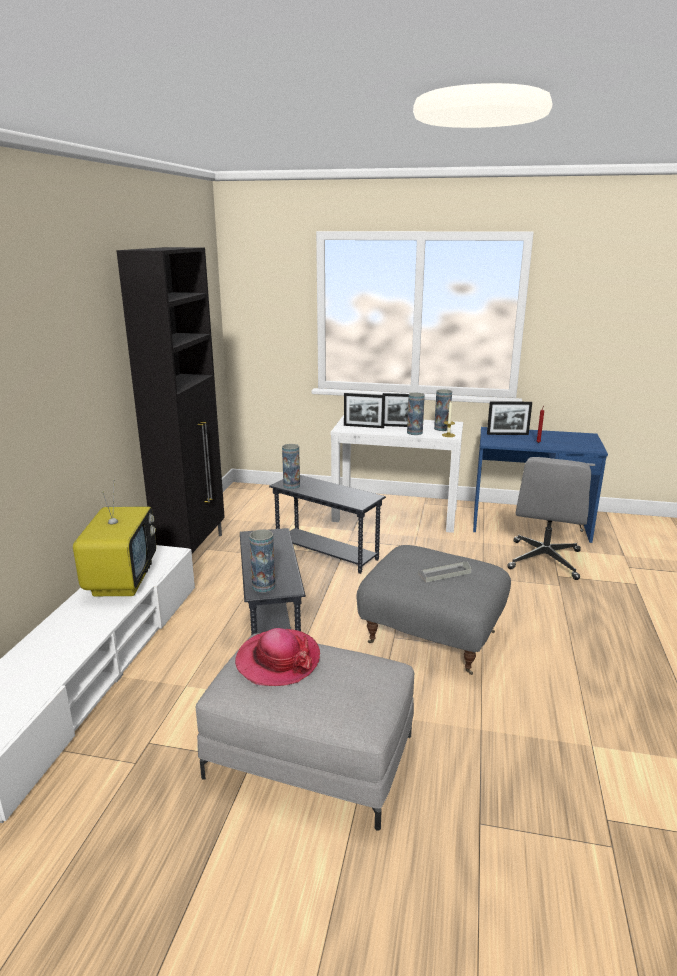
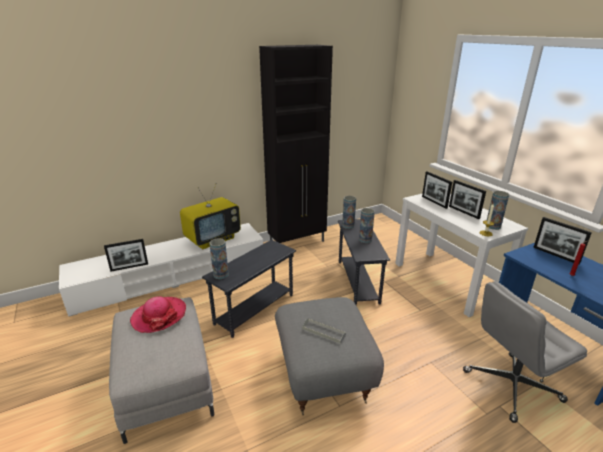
camera: 50 degrees right, 5 degrees up
(62, 671) = (129, 267): none -> picture frame
(414, 432) = (462, 221): vase -> vase (365, 240)

